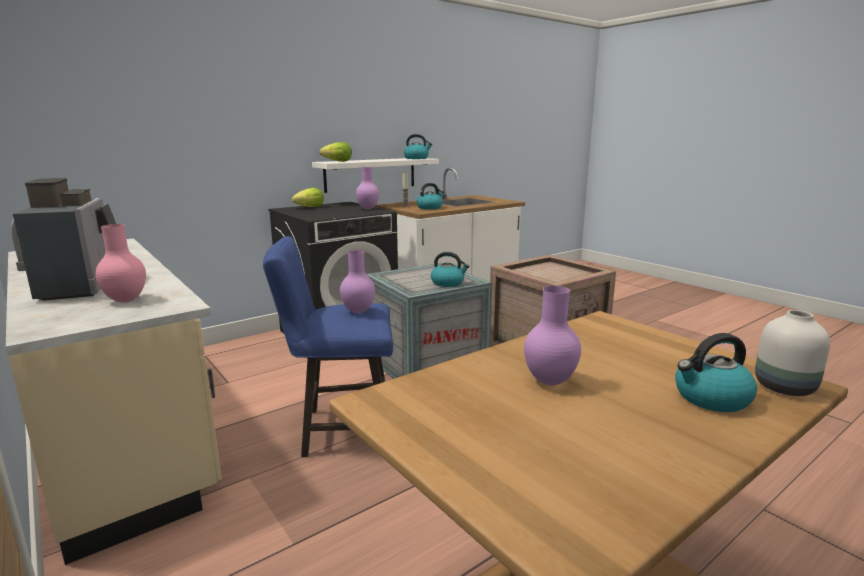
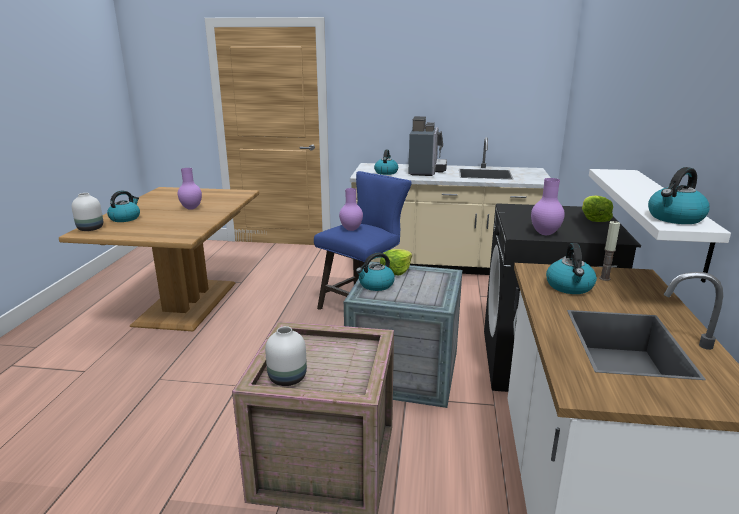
camera: 135 degrees right, 5 degrees up
(86, 285) = (426, 171): coffee machine -> coffee machine turned 105 degrees counterclockwise
(126, 300) = (386, 172): pink vase -> kettle
(338, 161) = (623, 175): lettuce -> lettuce (396, 271)
(578, 273) = (288, 378): none -> white vase

